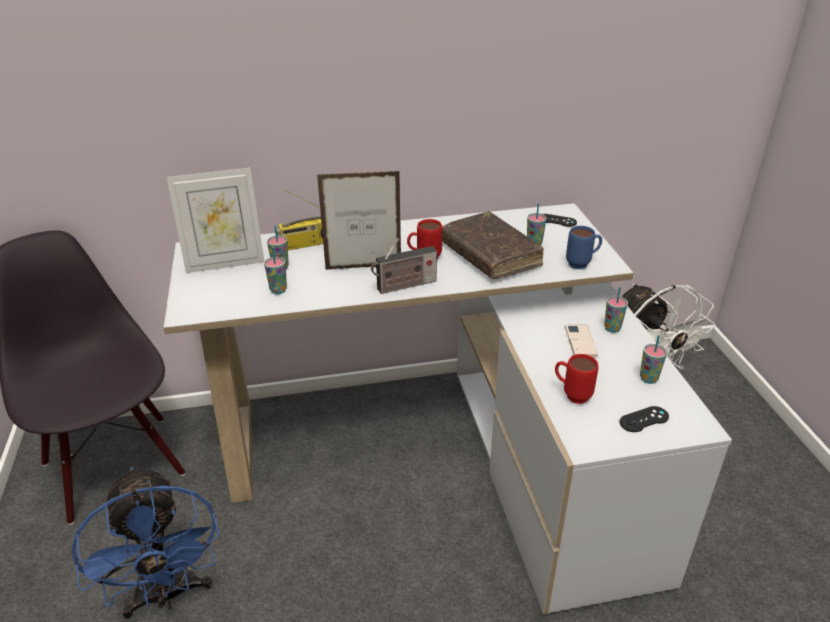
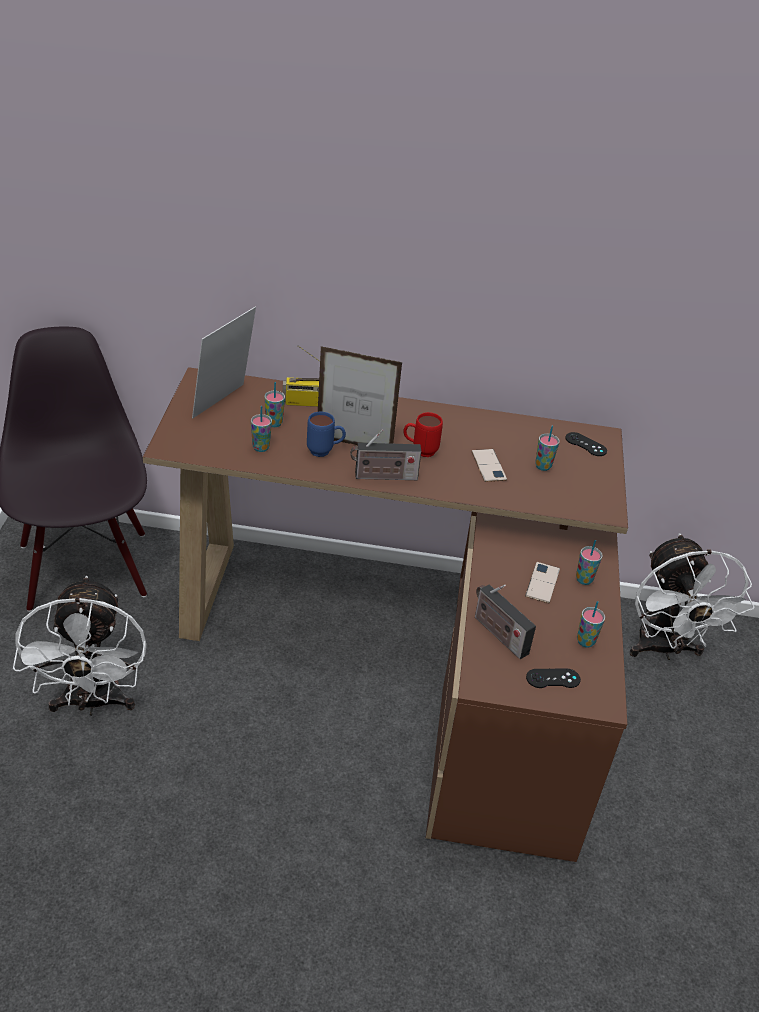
camera: 15 degrees right, 5 degrees up
(168, 595) = (92, 703): blue fan -> white fan
(225, 263) = (224, 404): picture frame -> picture frame turned 120 degrees clockwise
(446, 452) = (409, 655): white desk -> brown desk
(489, 255) = (488, 466): brown book -> phone
(571, 395) = (498, 633): red mug -> radio
(582, 264) = (579, 503): blue mug -> blue mug (325, 452)

